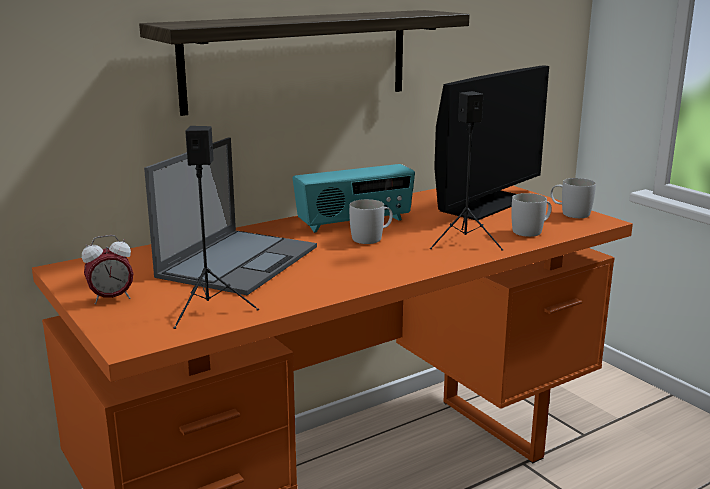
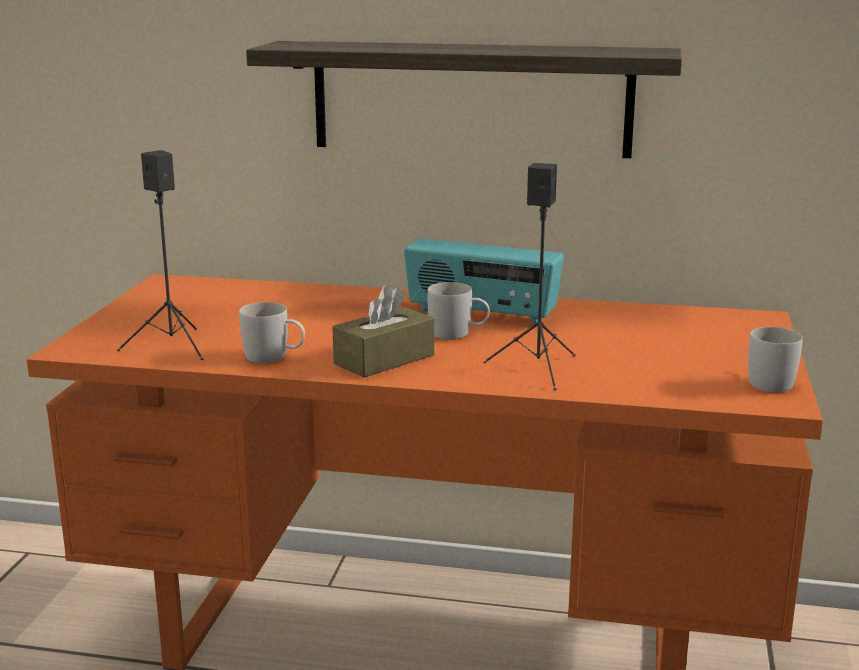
camera: 45 degrees right, 0 degrees up
(111, 299) = (138, 314): alarm clock -> none
(239, 261) = (293, 316): laptop -> none
(374, 266) = (384, 359): none -> brown tissue box
(486, 205) = (684, 339): monitor -> none
(531, 231) = (651, 383): white mug -> white mug (274, 357)

